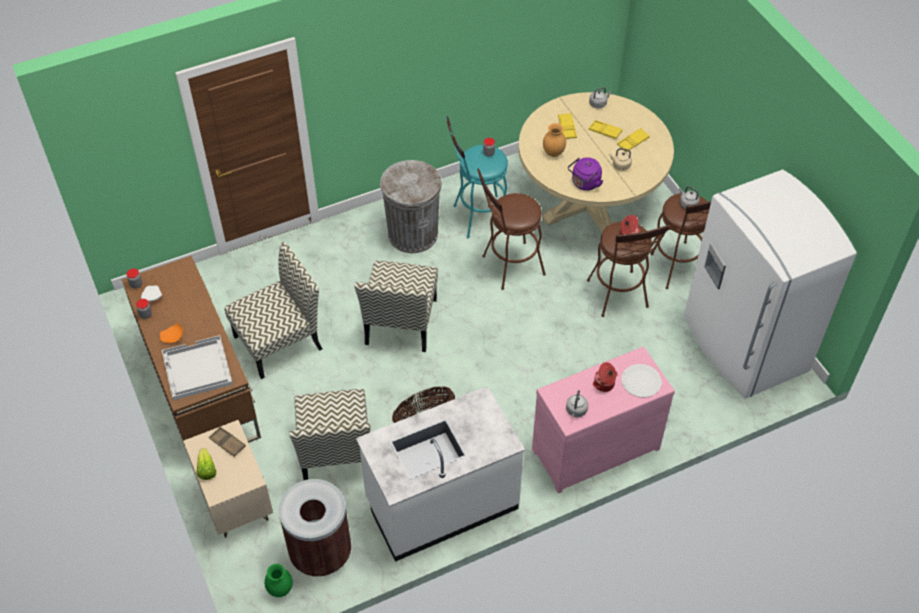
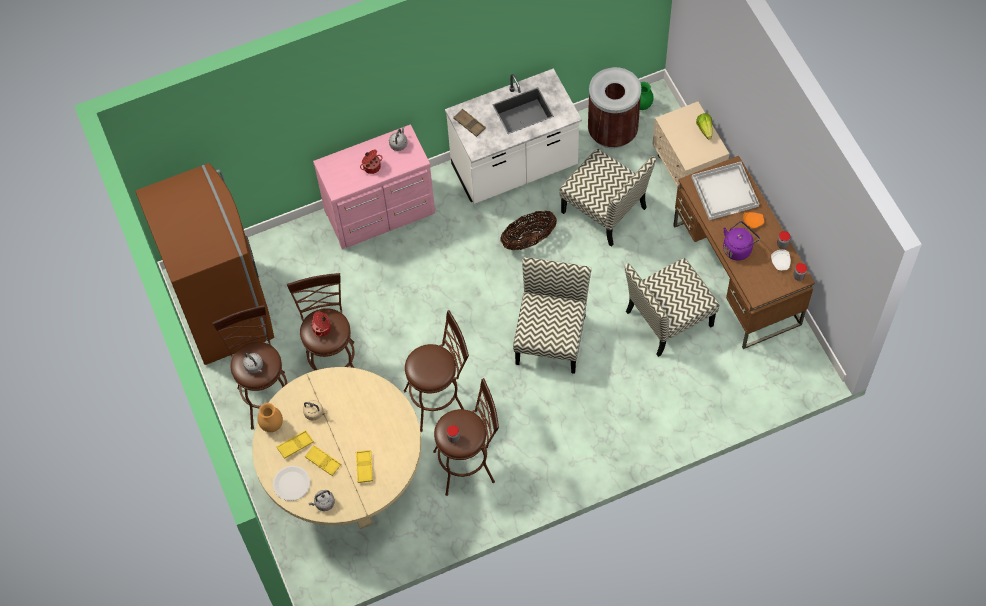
camera: 175 degrees left, 10 degrees up
(227, 443) = (691, 150): brown tray -> brown tray (469, 124)
(336, 454) = (605, 210): chair -> chair turned 135 degrees clockwise
(413, 234) = (539, 444): grey trash can -> none
(477, 218) = (469, 464): turquoise stool -> brown stool
(553, 153) = (384, 432): brown vase -> brown vase (272, 426)
(584, 184) = (356, 389): purple kettle -> purple kettle (738, 248)
(641, 381) = (340, 168): white plate -> white plate (291, 483)
(743, 345) = (224, 308): white fridge -> brown fridge

